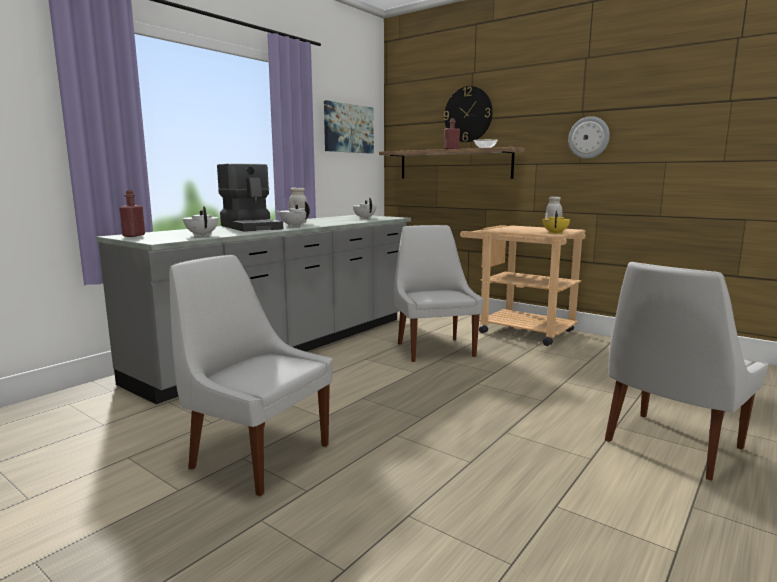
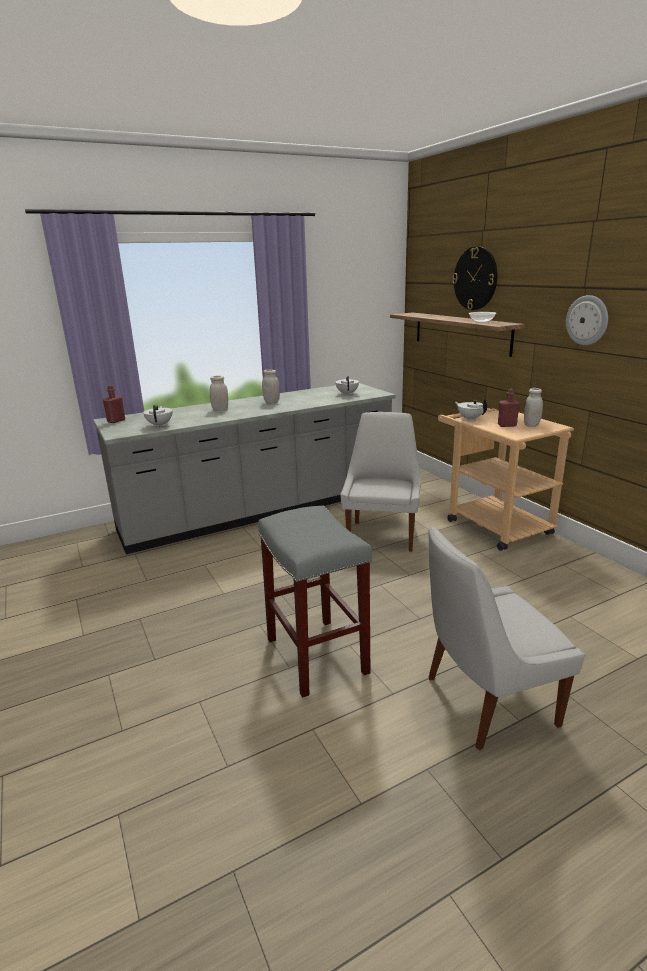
camera: 25 degrees right, 10 degrees up
(251, 227) = (220, 409): coffee machine -> white jar
(256, 455) = (149, 618): white chair -> none
(293, 226) = (257, 409): white teapot -> white teapot (470, 418)
(348, 128) = (356, 292): picture -> none
(451, 149) = (451, 319): red bottle -> red bottle (507, 425)
(487, 447) = (318, 656): none -> grey stool
(555, 233) = (519, 434): yellow teapot -> none

